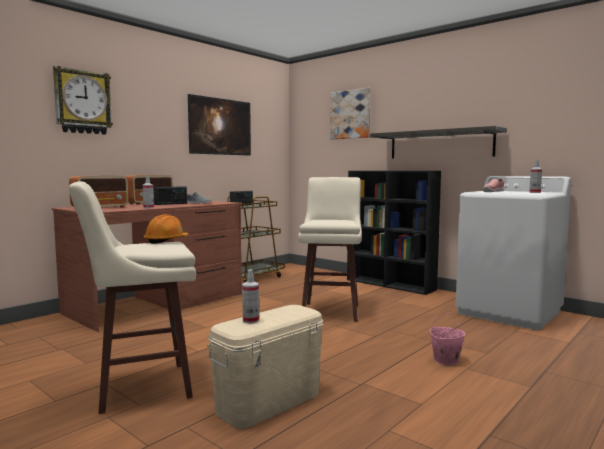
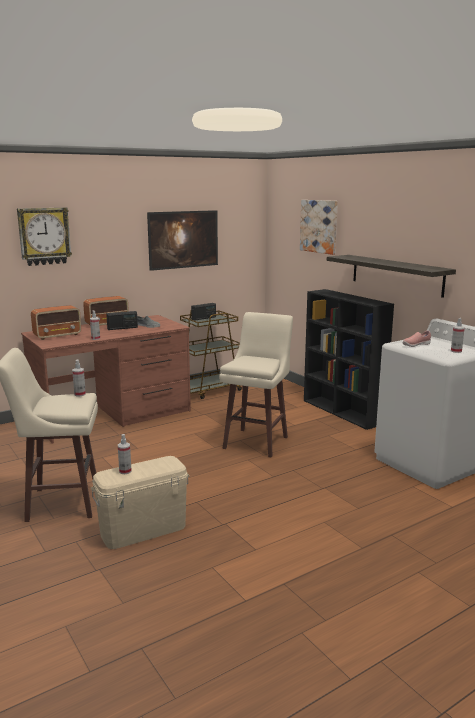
camera: 15 degrees right, 10 degrees up
(166, 241) = (80, 394): orange hard hat -> spray bottle
(445, 360) = (313, 511): pink bucket -> none

